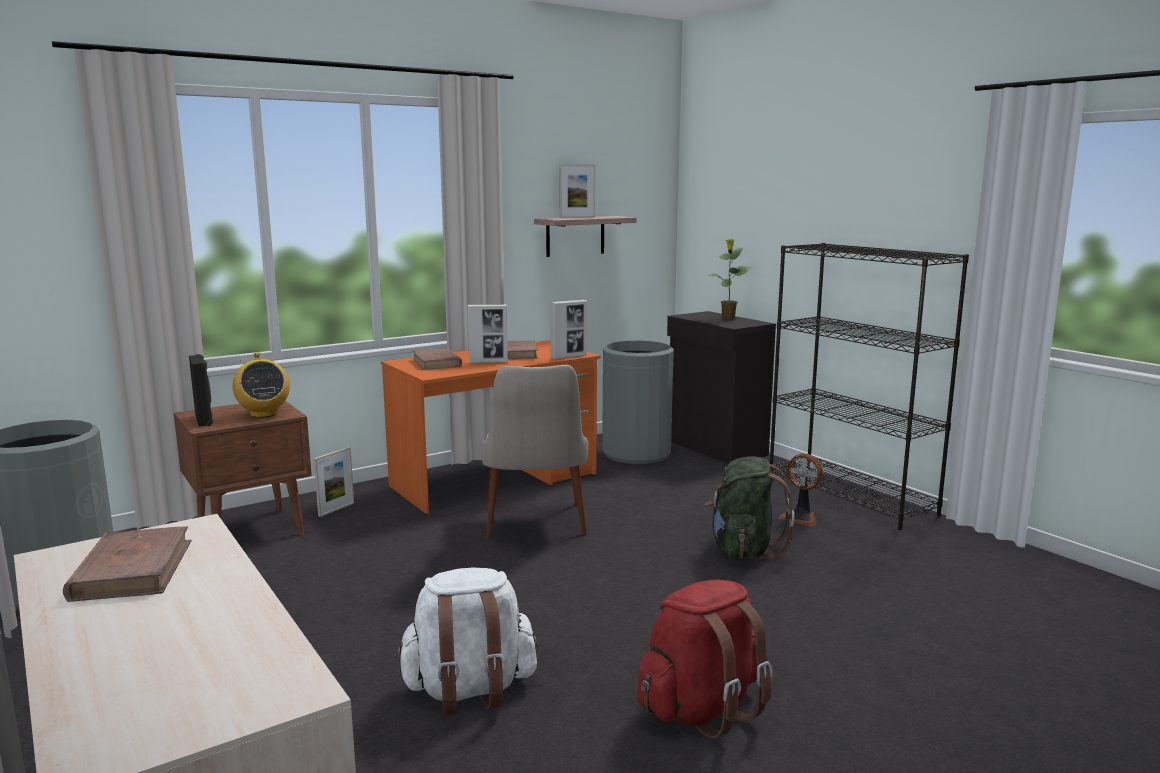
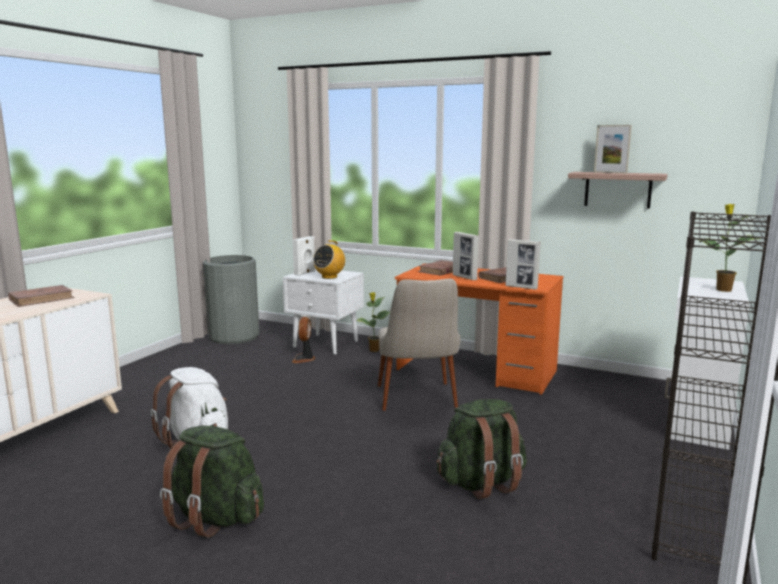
camera: 60 degrees right, 0 degrees up
(205, 420) = (305, 273): black speaker -> white speaker
(252, 530) = (326, 344): brown nightstand -> white nightstand
(336, 509) = (374, 350): picture frame -> potted plant
(535, 528) = (418, 402): beige chair -> beige chair turned 60 degrees counterclockwise
(636, 453) = (614, 396): grey trash can -> none
(702, 709) = (215, 518): red backpack -> green backpack
(715, 448) = (695, 422): black cabinet -> white cabinet
(801, 518) = (592, 496): fan -> fan (304, 359)

